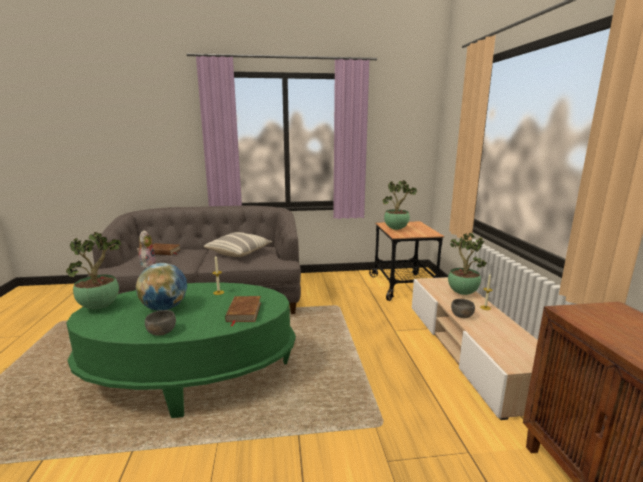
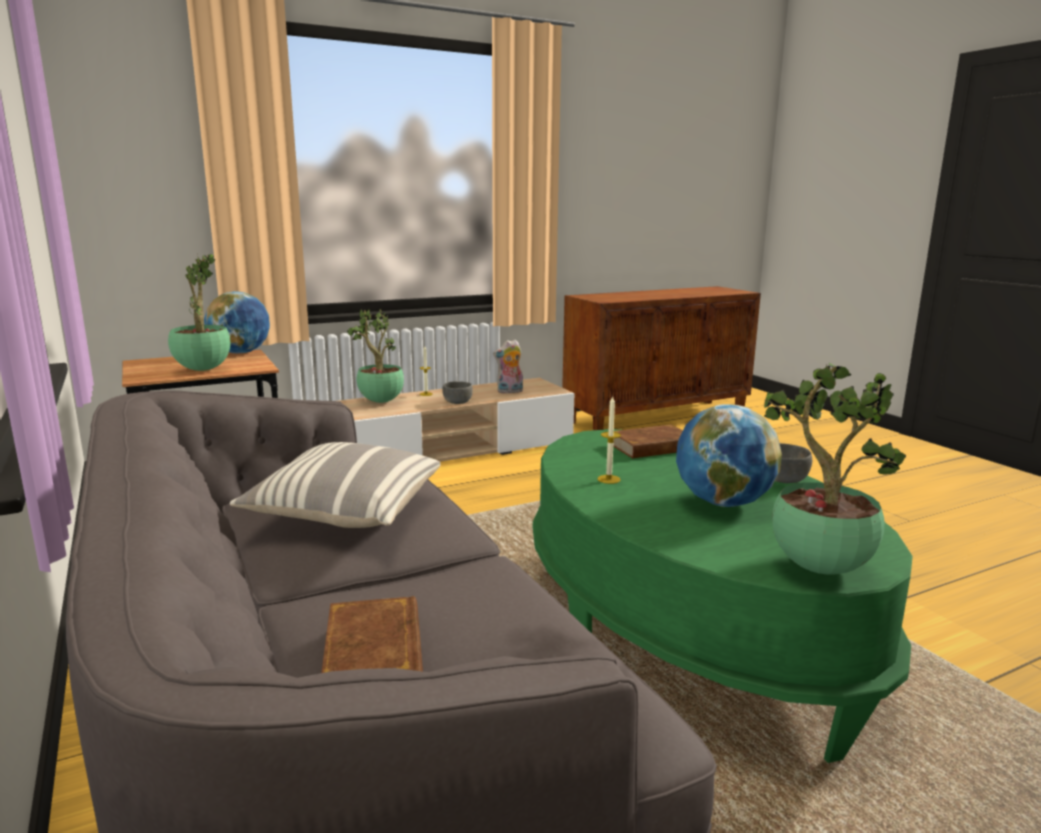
camera: 110 degrees left, 0 degrees up
(147, 265) = (537, 625): plush toy -> plush toy (509, 392)
(434, 233) = (241, 353): none -> globe

